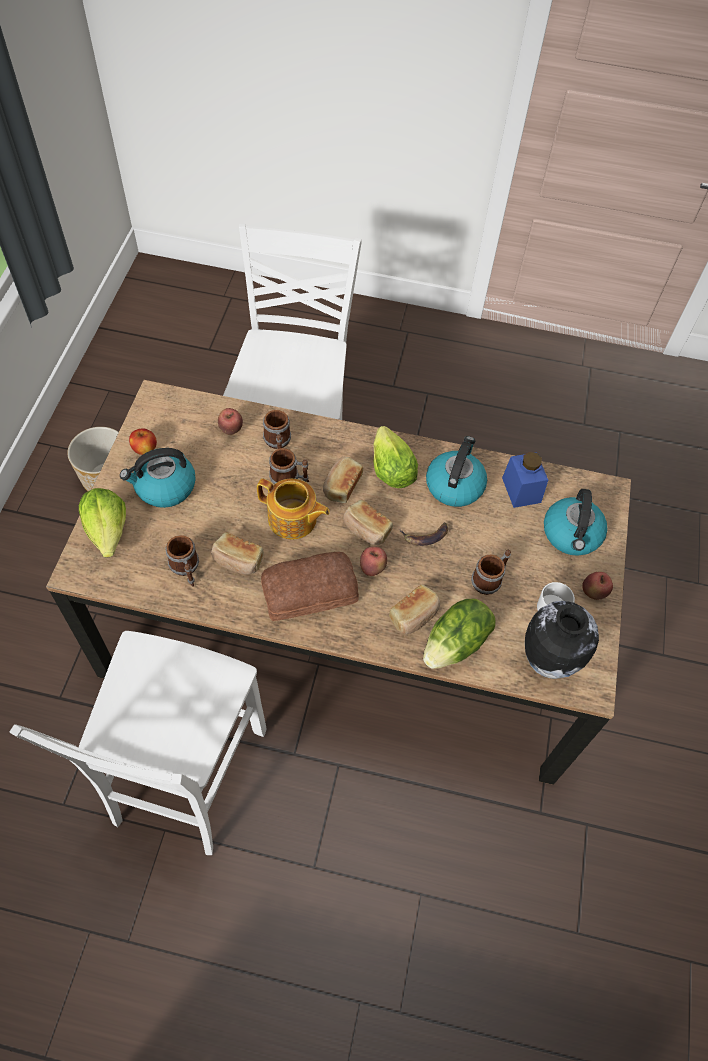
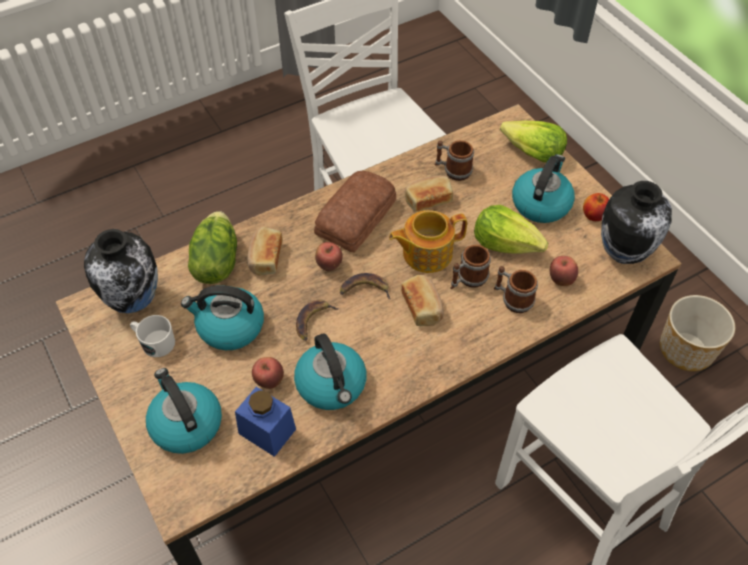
camera: 140 degrees right, 5 degrees down
(167, 412) = (623, 253): none -> vase
(366, 529) = (364, 289): bread -> banana
(391, 469) = (399, 353): lettuce -> lettuce (506, 243)
(489, 579) = (229, 327): mug -> kettle
(593, 592) = (130, 384): apple -> apple (269, 381)

